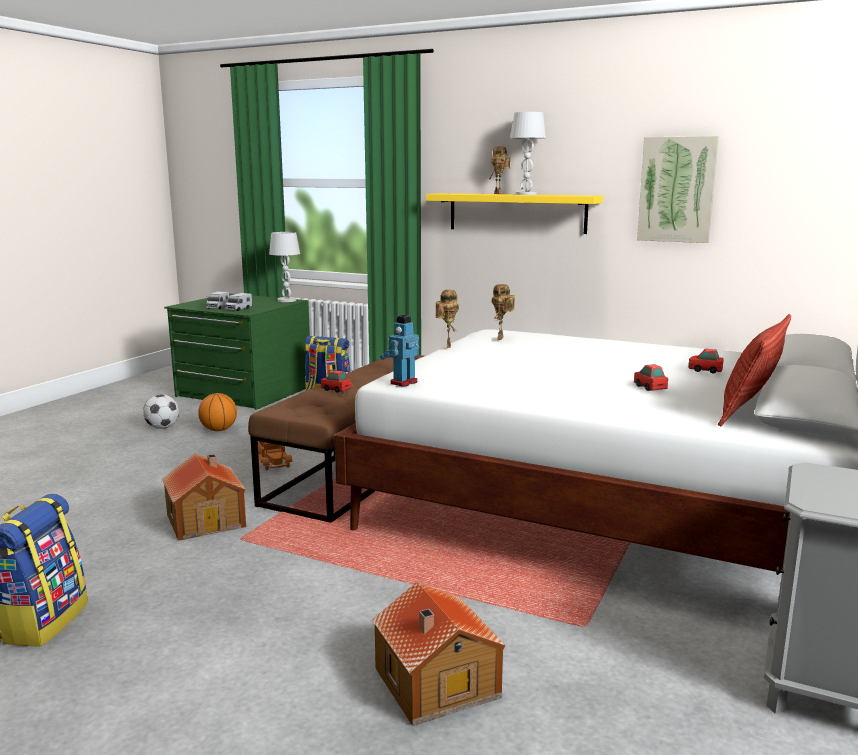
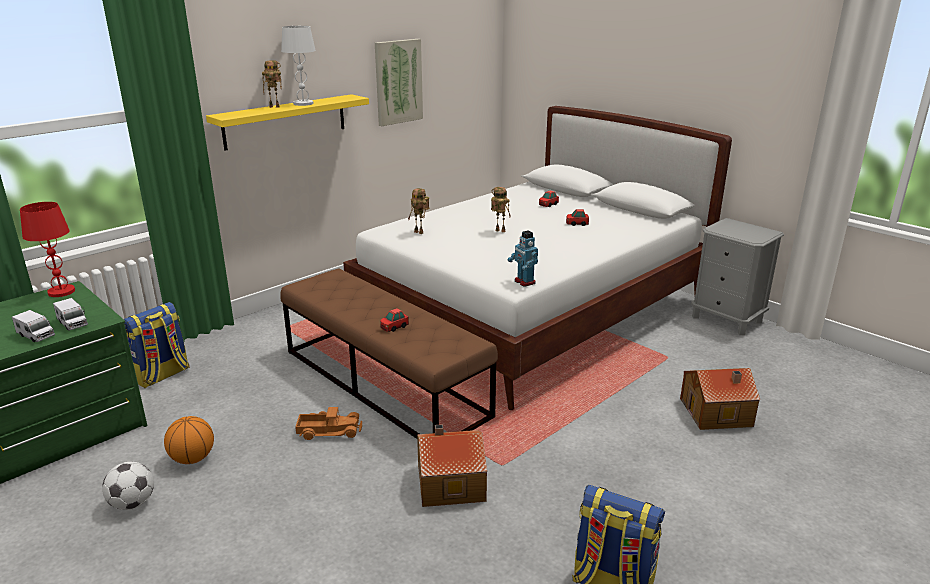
camera: 70 degrees left, 10 degrees up
(286, 300) = (61, 292): white table lamp -> red table lamp
(447, 346) = (421, 252): toy robot -> toy robot (499, 231)
(750, 407) = (627, 214): pillow -> none

